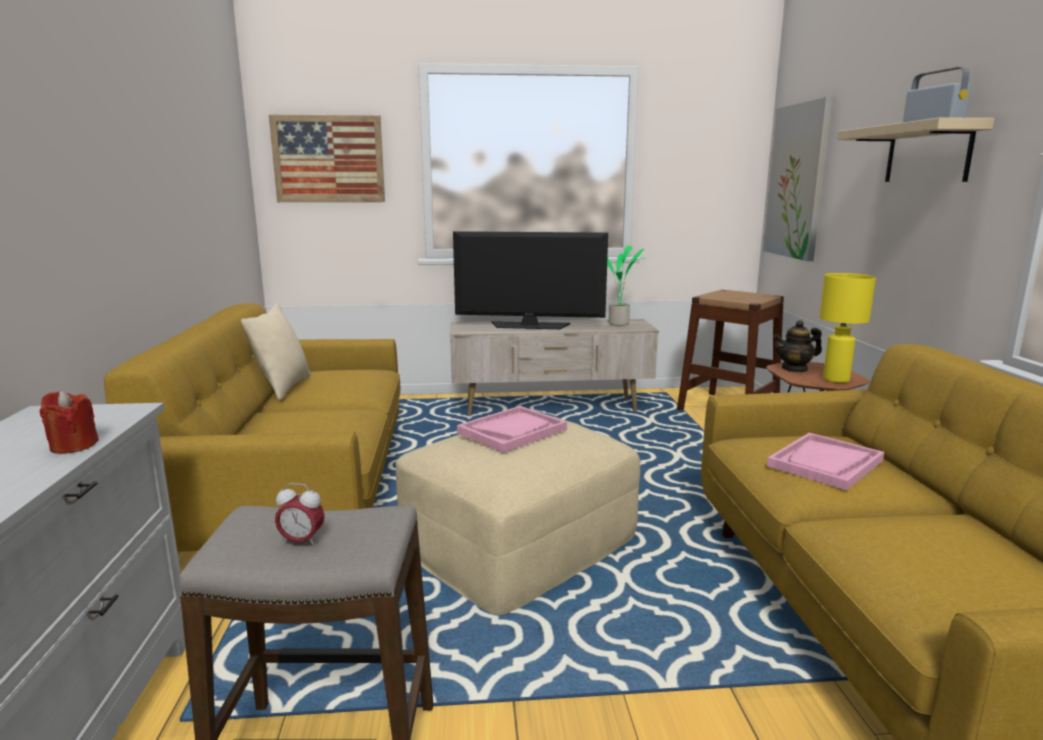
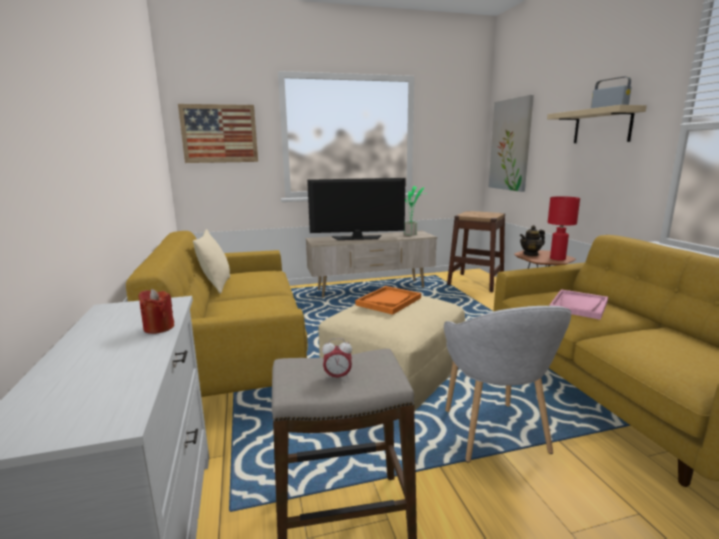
camera: 10 degrees left, 0 degrees up
(512, 431) = (388, 301): pink tray -> orange tray
(627, 661) = (494, 433): none -> grey armchair
(835, 379) = (557, 258): yellow table lamp -> red table lamp

